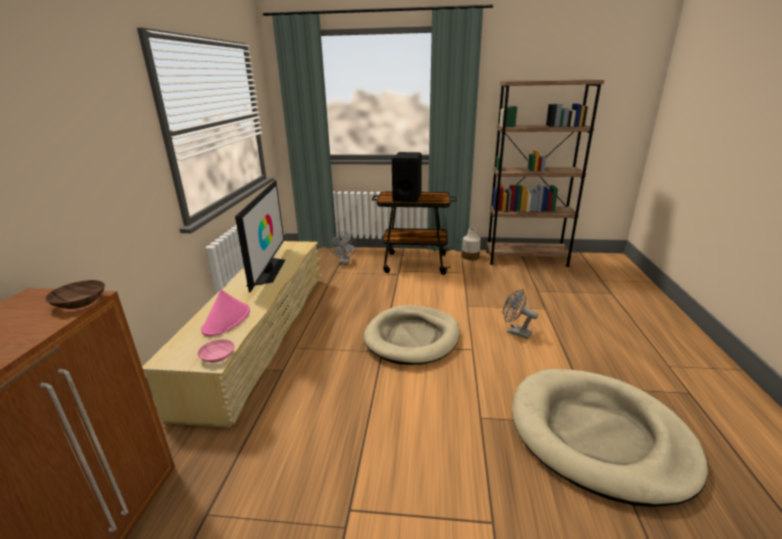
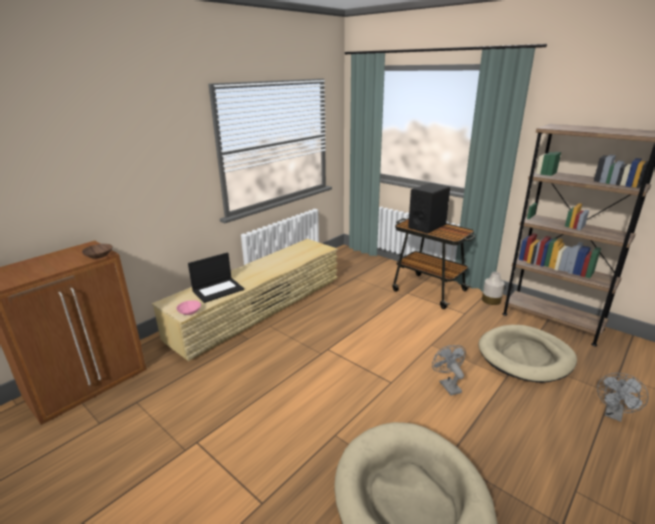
camera: 35 degrees right, 0 degrees up
(227, 320) = (218, 290): pink hat -> laptop
(268, 271) = (278, 262): television -> none
(344, 263) = (370, 272): grey fan -> grey fan (613, 414)
(412, 337) = (354, 352): beige dog bed -> beige dog bed (525, 356)

